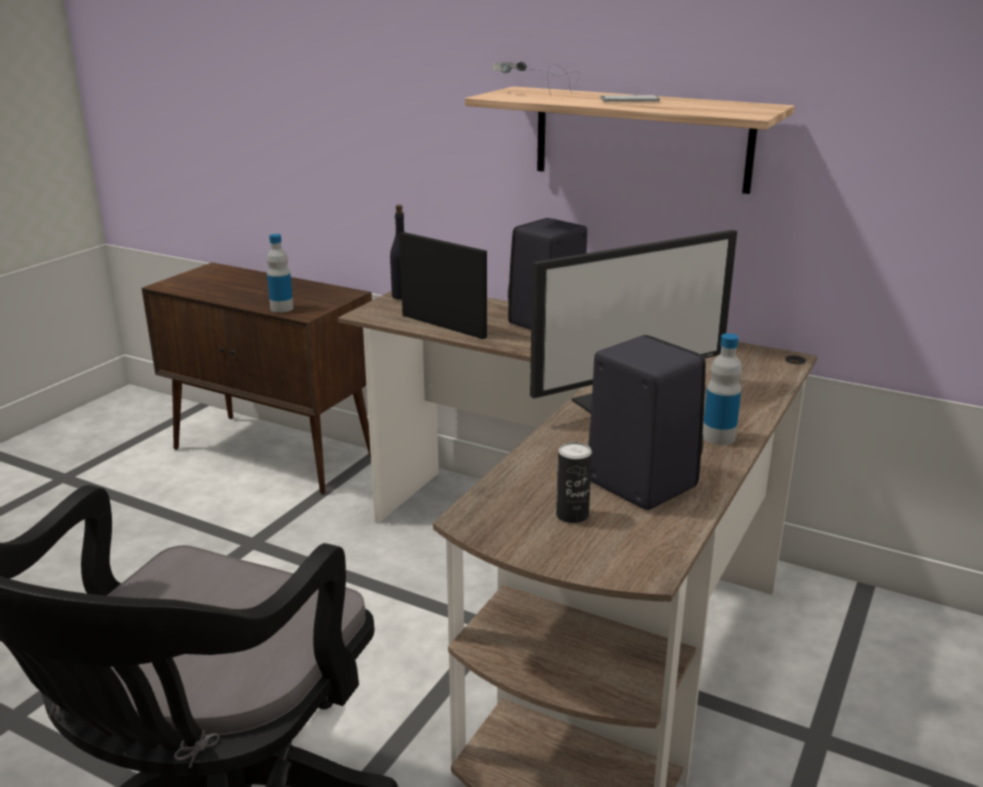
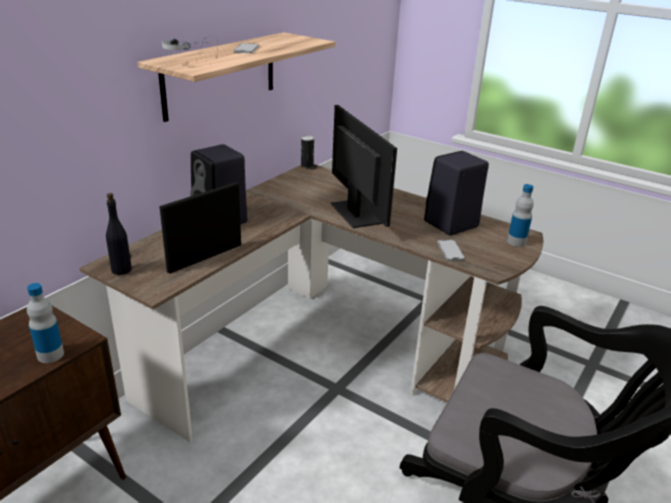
camera: 85 degrees left, 5 degrees up
(528, 479) = (450, 251): none -> phone
(572, 515) = (484, 244): can -> can (307, 165)
(718, 437) = (402, 199): bottle -> bottle (516, 242)

